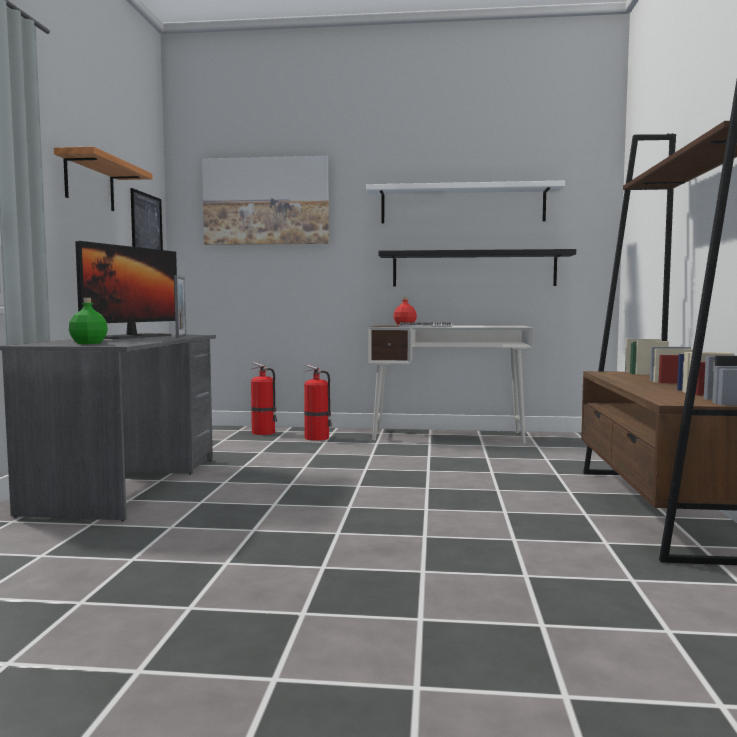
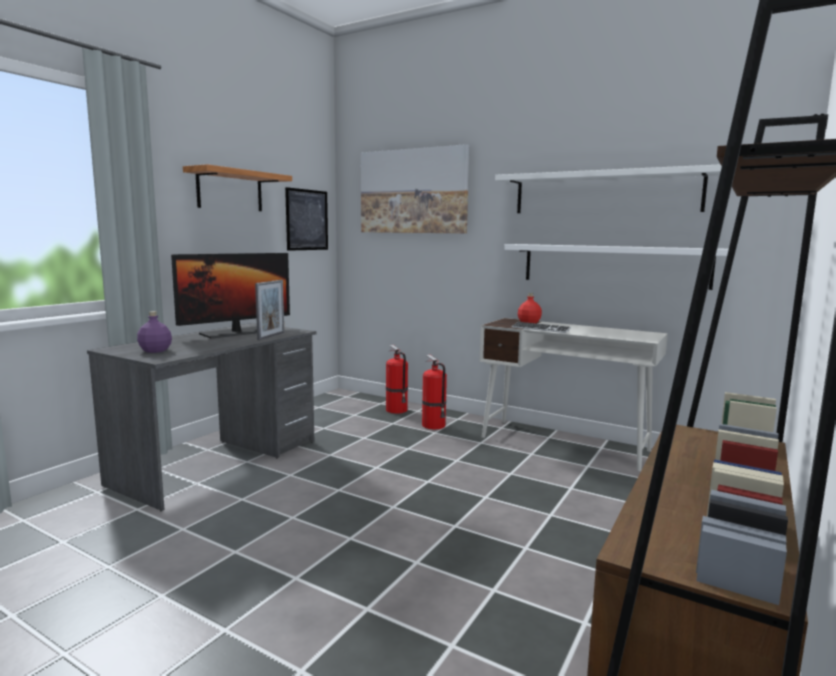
camera: 25 degrees right, 5 degrees up
(89, 343) = (155, 350): green bottle -> purple bottle
(474, 269) = (613, 265): black shelf -> white shelf

